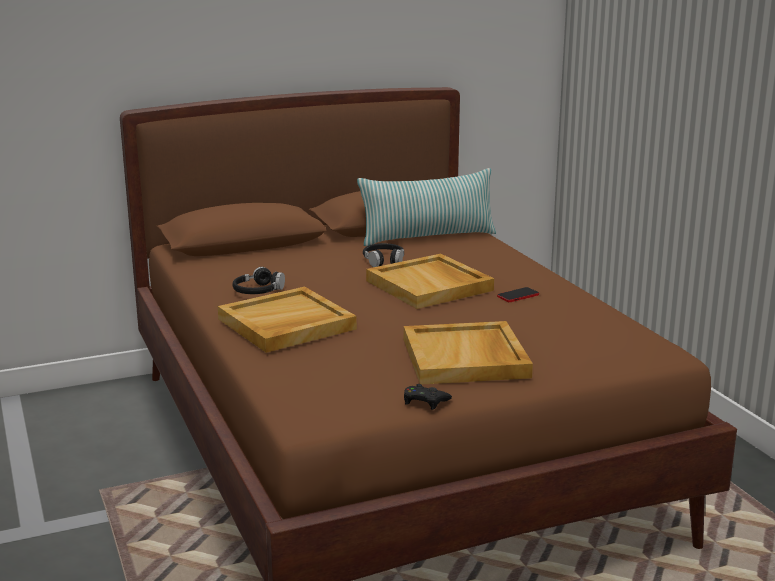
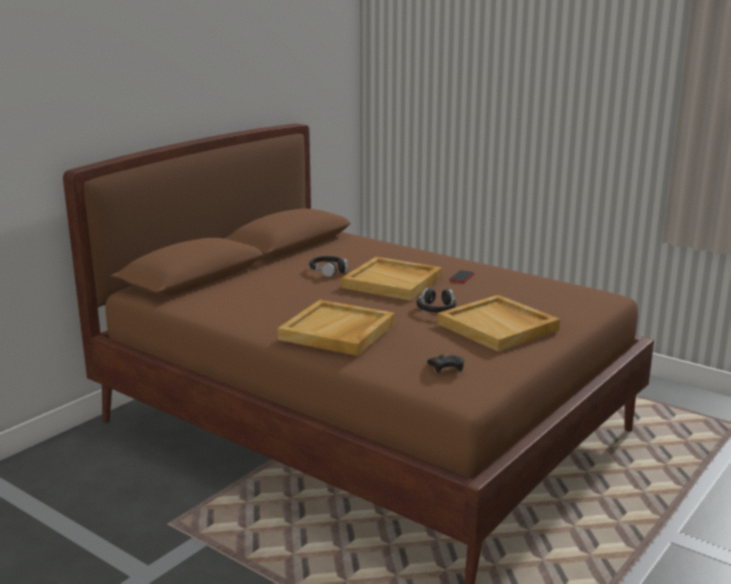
camera: 30 degrees left, 0 degrees up
(258, 291) = (269, 312): black headphones -> black headphones (436, 309)
(425, 401) = (519, 362): black game controller -> black game controller (447, 367)
(428, 237) = (332, 247): pillow -> none

